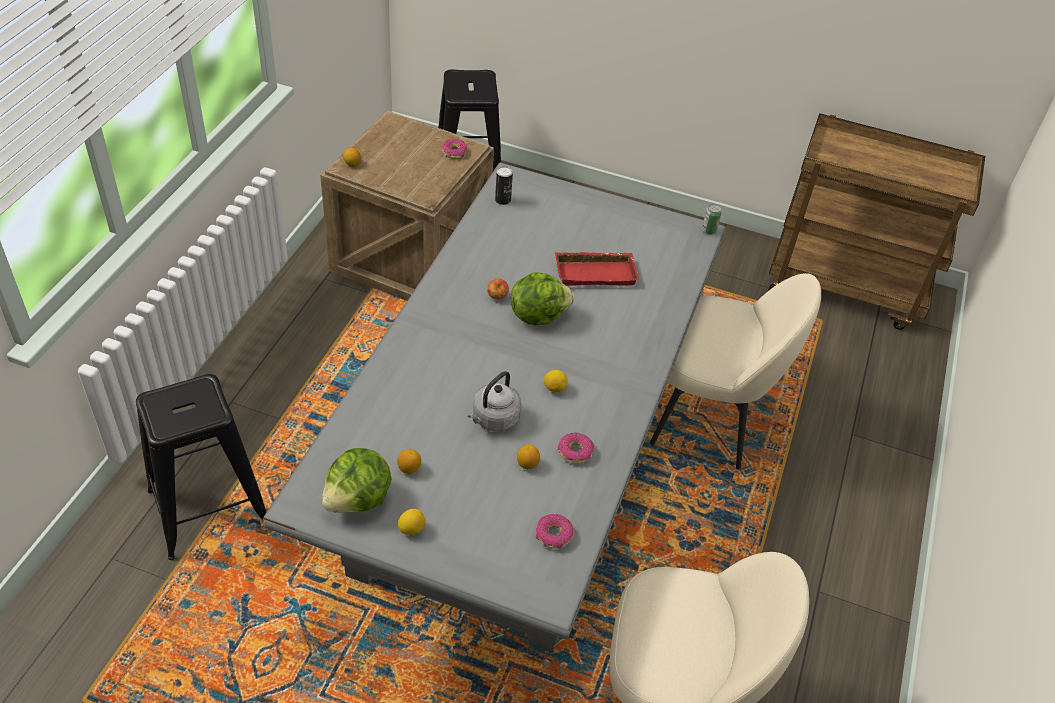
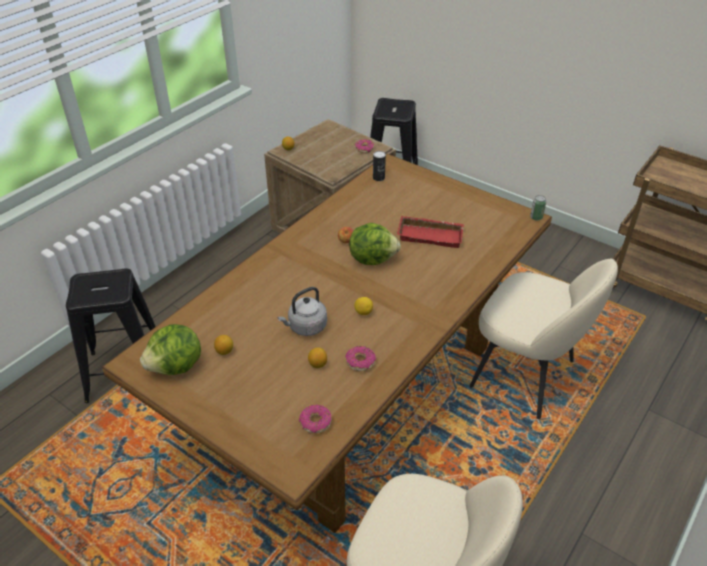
camera: 20 degrees right, 5 degrees down
(411, 529) = (206, 396): lemon -> none
(513, 476) = (353, 390): grey dining table -> brown dining table

